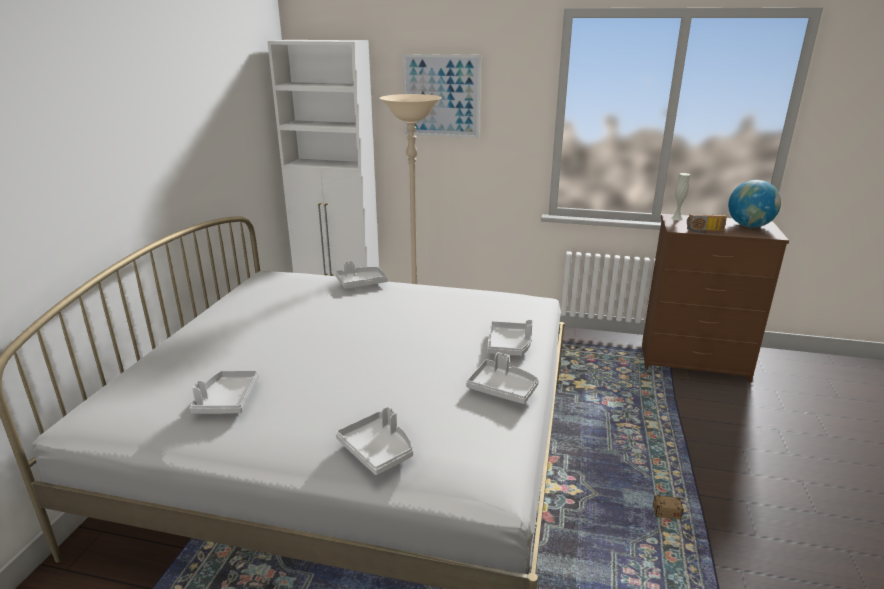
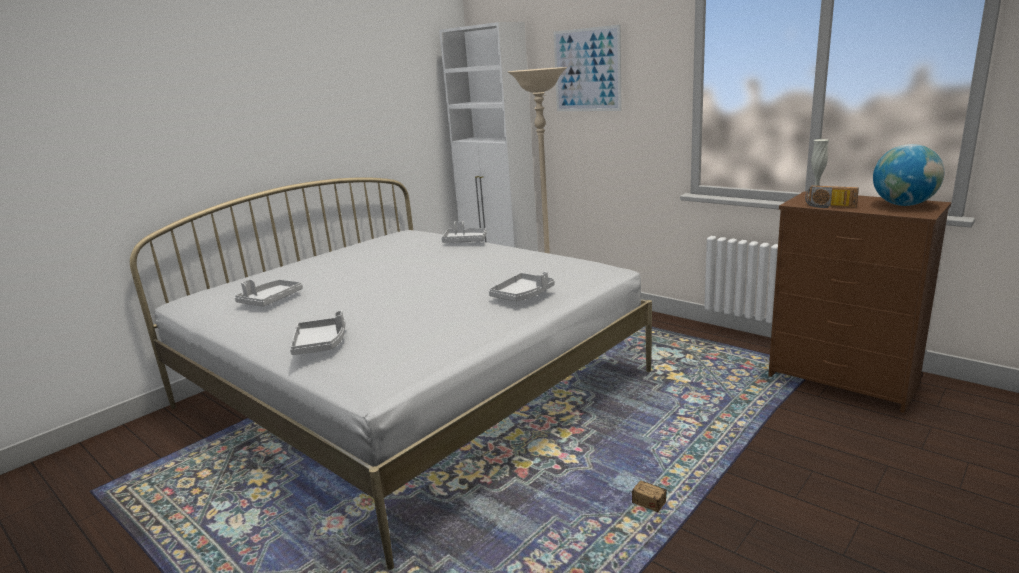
camera: 30 degrees right, 5 degrees down
(503, 389) = (470, 323): grey tray -> none

